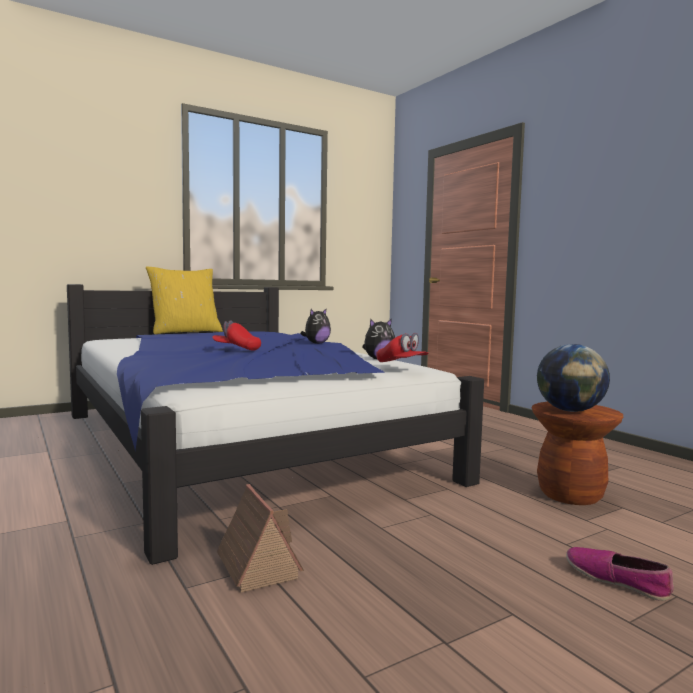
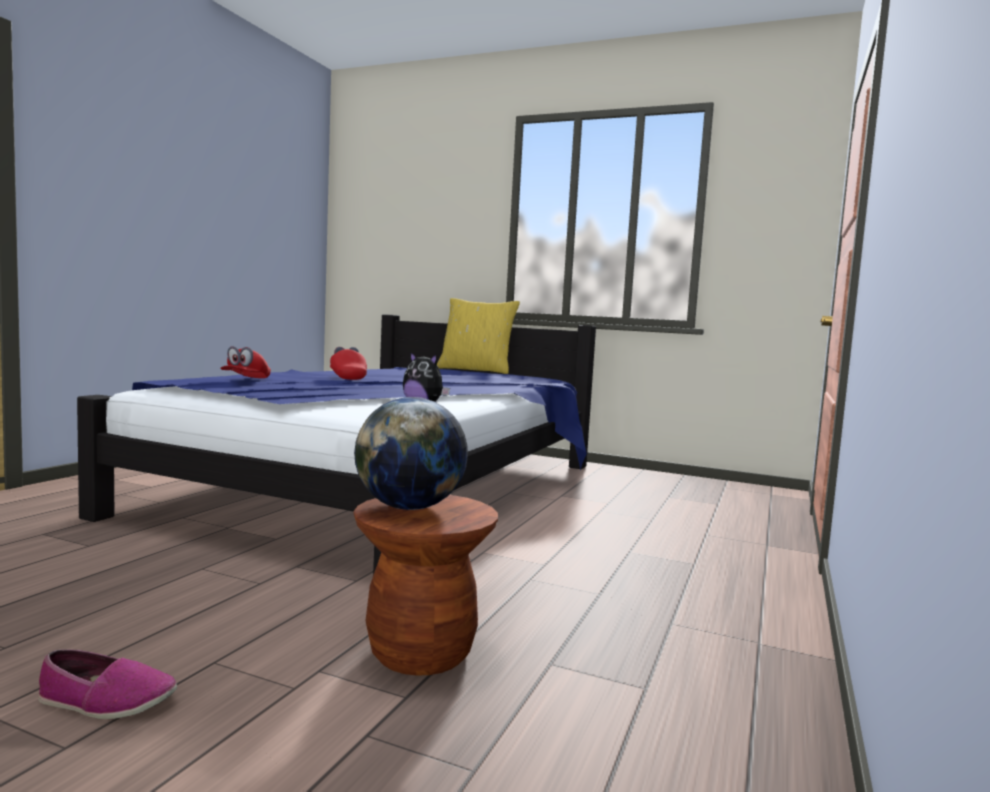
camera: 55 degrees right, 0 degrees up
(256, 566) = (88, 544): toy house -> none
(316, 343) = (476, 388): plush toy -> none
(401, 364) = (344, 404): red cap -> red cap (245, 379)
(616, 580) = (106, 701): shoe -> shoe turned 90 degrees clockwise

